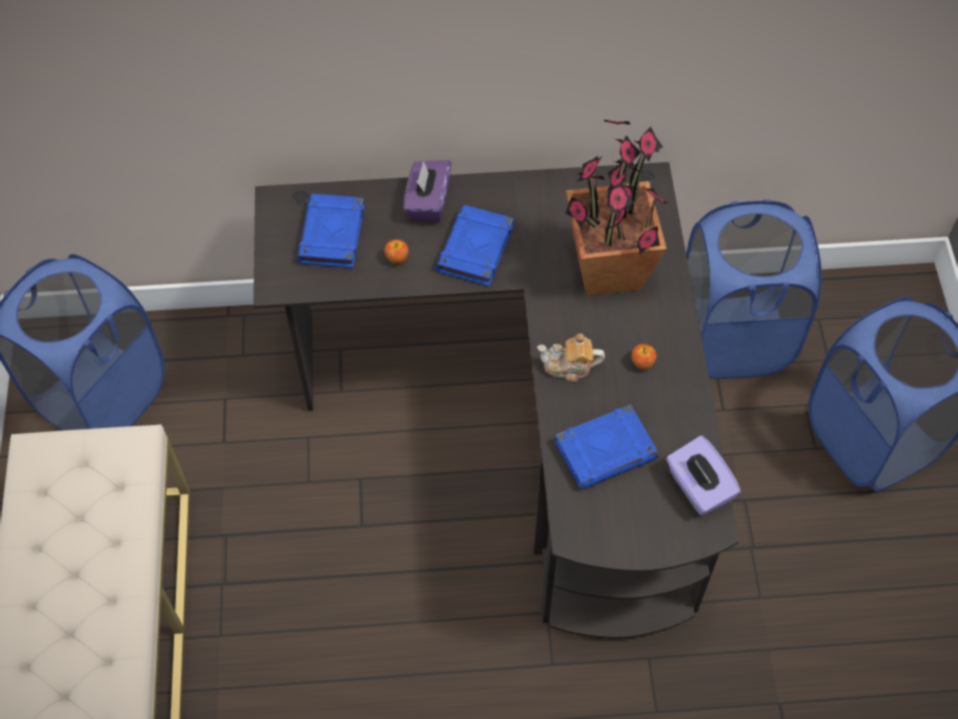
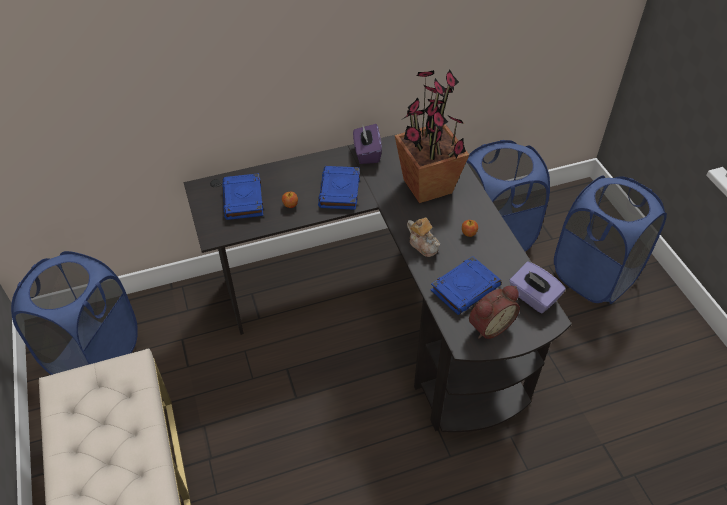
camera: 15 degrees left, 10 degrees down
(428, 202) = (300, 171): purple tissue box -> purple tissue box (366, 153)
(569, 367) = (423, 245): teapot -> teapot turned 120 degrees counterclockwise
(618, 515) = (489, 325): none -> alarm clock

